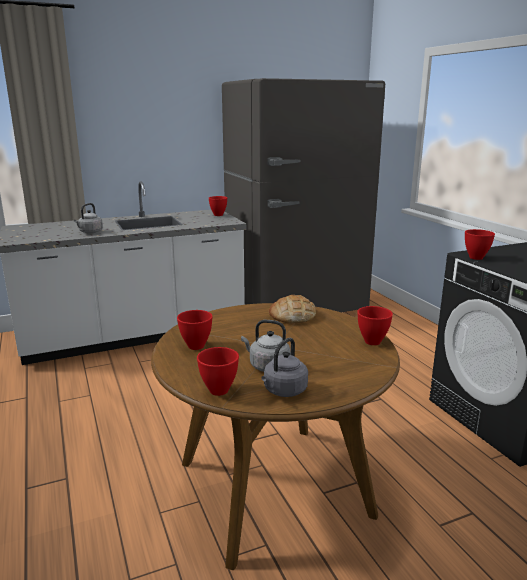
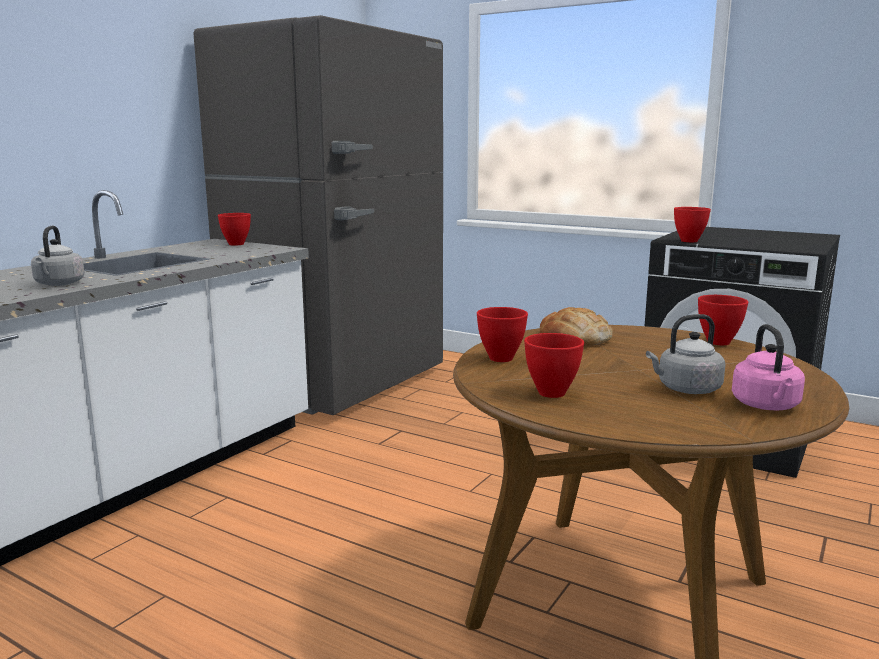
camera: 35 degrees left, 5 degrees down
(219, 390) = (705, 426): red bowl -> red bowl (501, 358)
(284, 391) = (766, 406): grey kettle -> pink kettle

